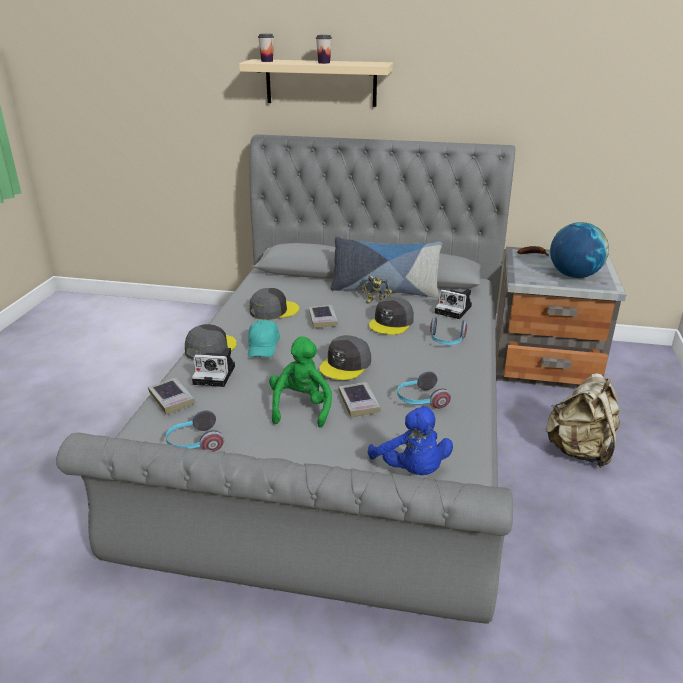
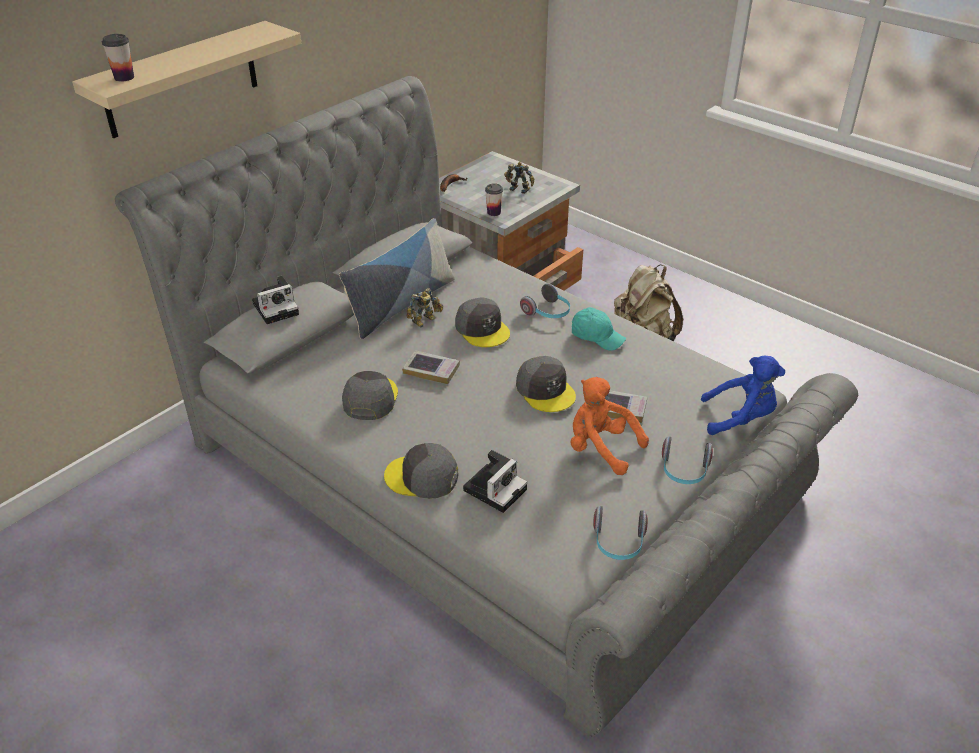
camera: 60 degrees left, 10 degrees up
(171, 399) = (521, 538): book -> none
(210, 348) = (422, 477): grey cap -> grey cap turned 45 degrees counterclockwise
(263, 347) = (458, 434): turquoise cap -> turquoise cap (597, 336)
(301, 407) = (600, 448): green plush toy -> orange plush toy
(324, 62) = (207, 52): cup -> cup (494, 212)
(420, 400) = (641, 371): headphones -> headphones (684, 471)
(454, 310) = (493, 281): camera -> camera (277, 308)
(574, 275) = (520, 188): globe -> toy robot

